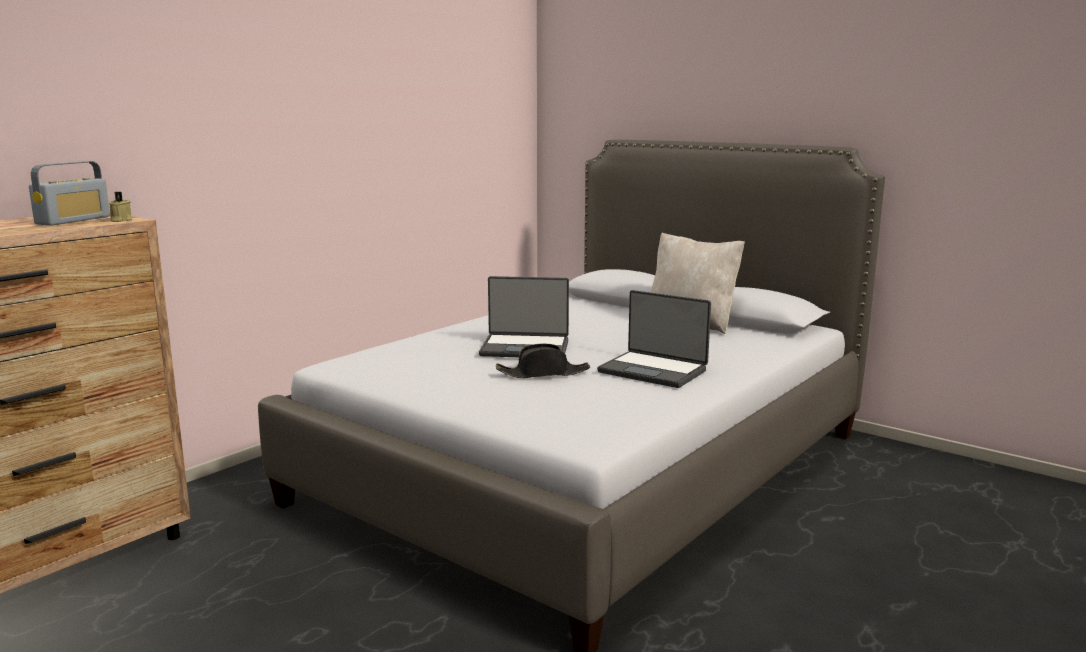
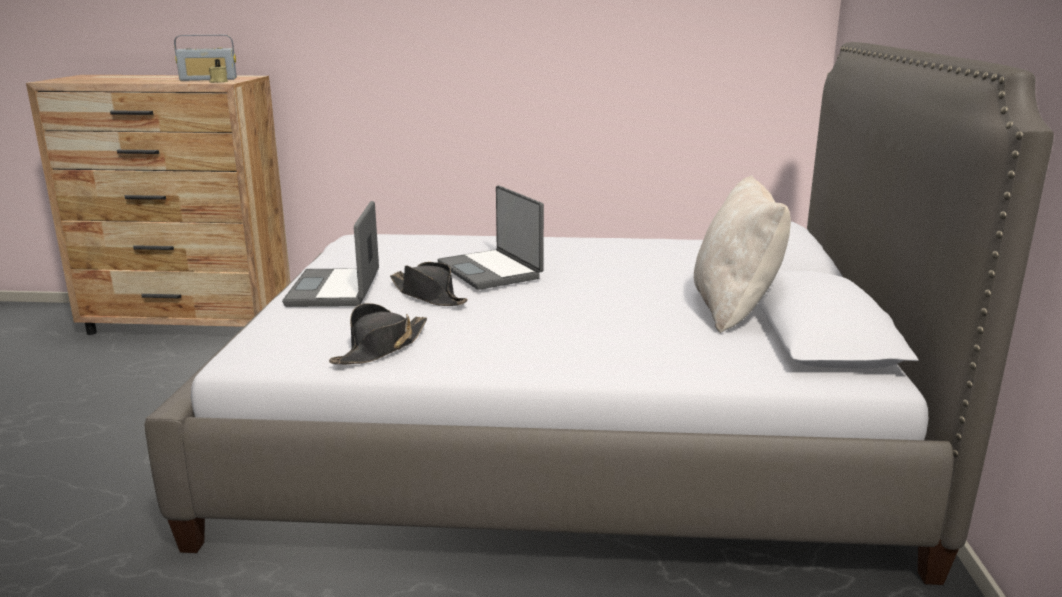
camera: 55 degrees right, 5 degrees up
(637, 404) = (381, 348): none -> black hat
(653, 371) = (504, 332): laptop -> laptop (336, 290)

